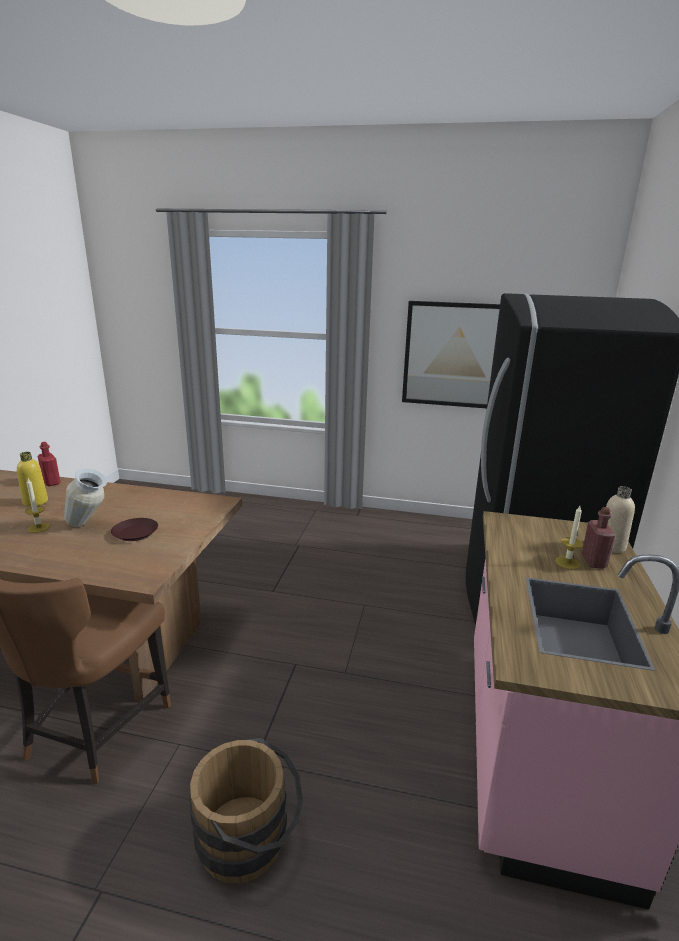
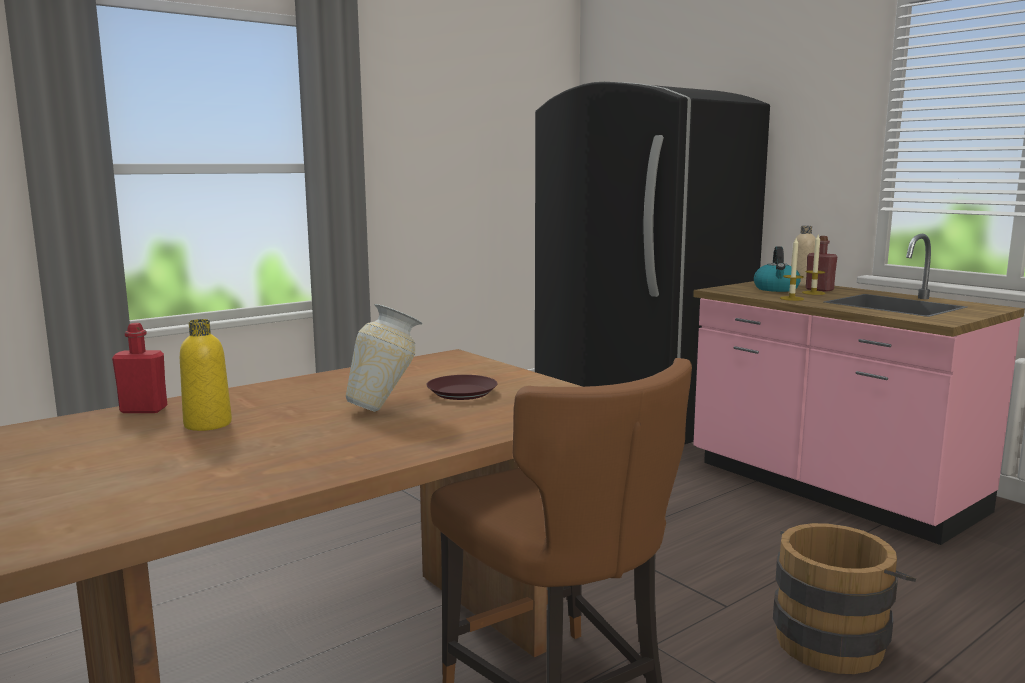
camera: 50 degrees left, 10 degrees down
(38, 527) = (324, 430): candle -> candle (791, 298)
(456, 355) = (453, 182): picture -> none
(554, 541) = (776, 289): none -> kettle

